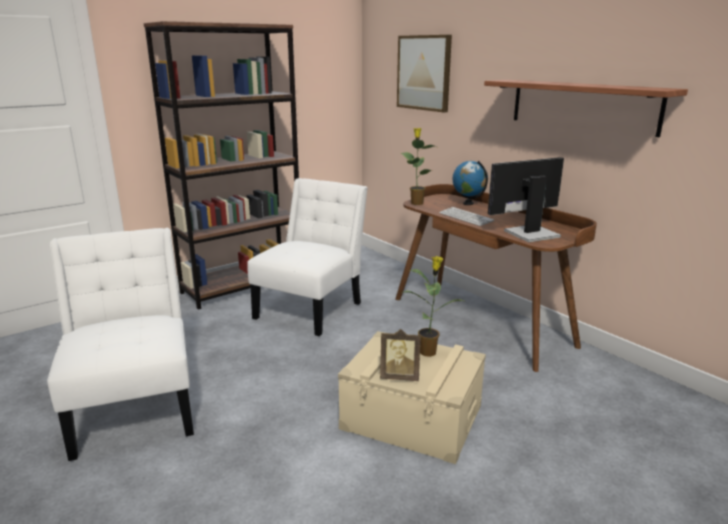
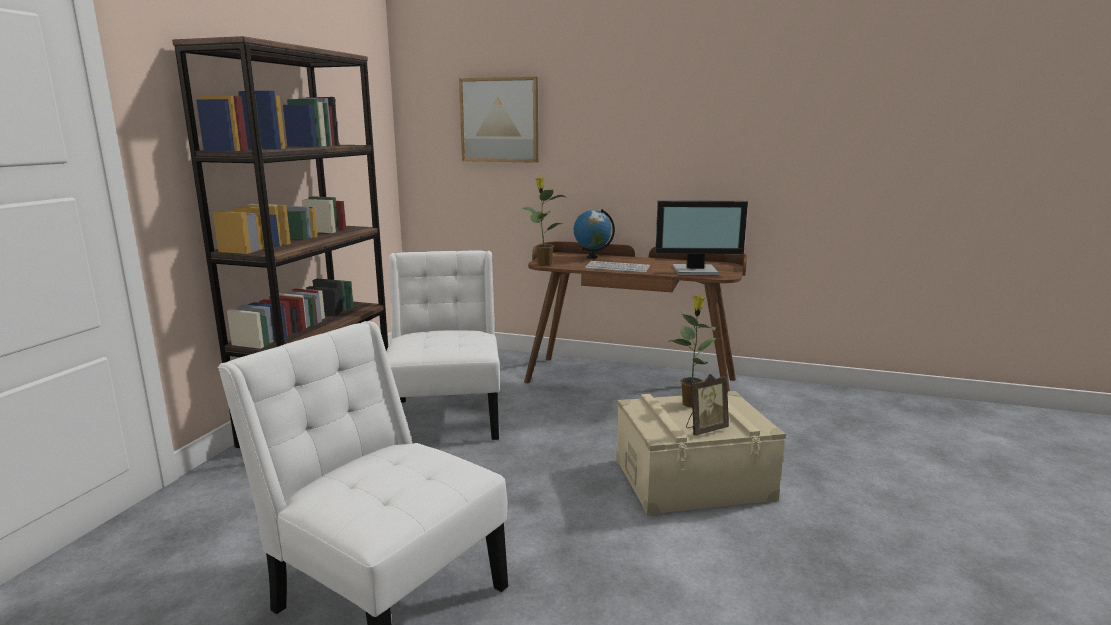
camera: 35 degrees left, 5 degrees down
(529, 233) = (696, 271): monitor -> monitor turned 120 degrees counterclockwise
(582, 106) = (707, 144): shelf -> none

